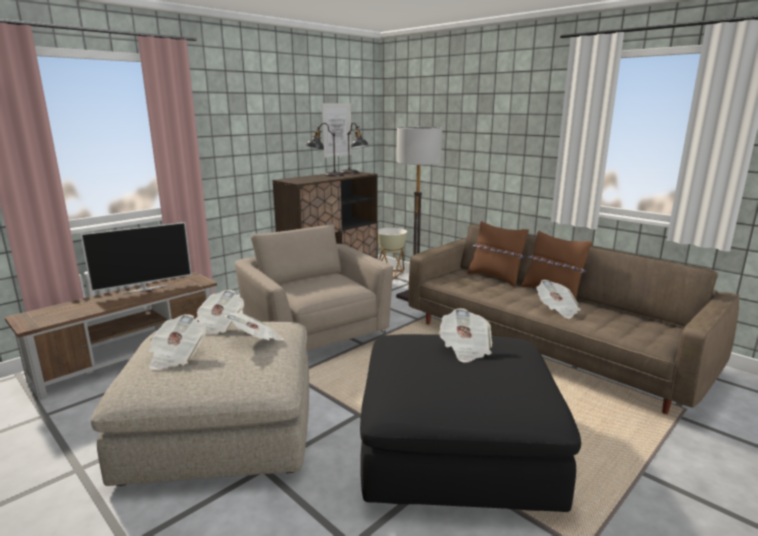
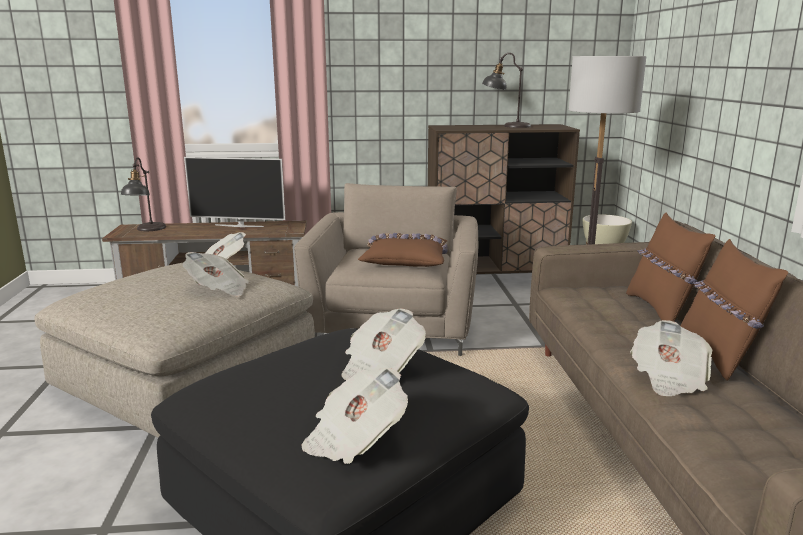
camera: 40 degrees right, 0 degrees up
(176, 356) = (140, 283): newspaper -> newspaper (354, 439)
(331, 283) = (406, 260): none -> brown pillow
(336, 130) = (543, 64): picture -> none
(354, 173) = (550, 126): grey table lamp -> grey table lamp (147, 231)

